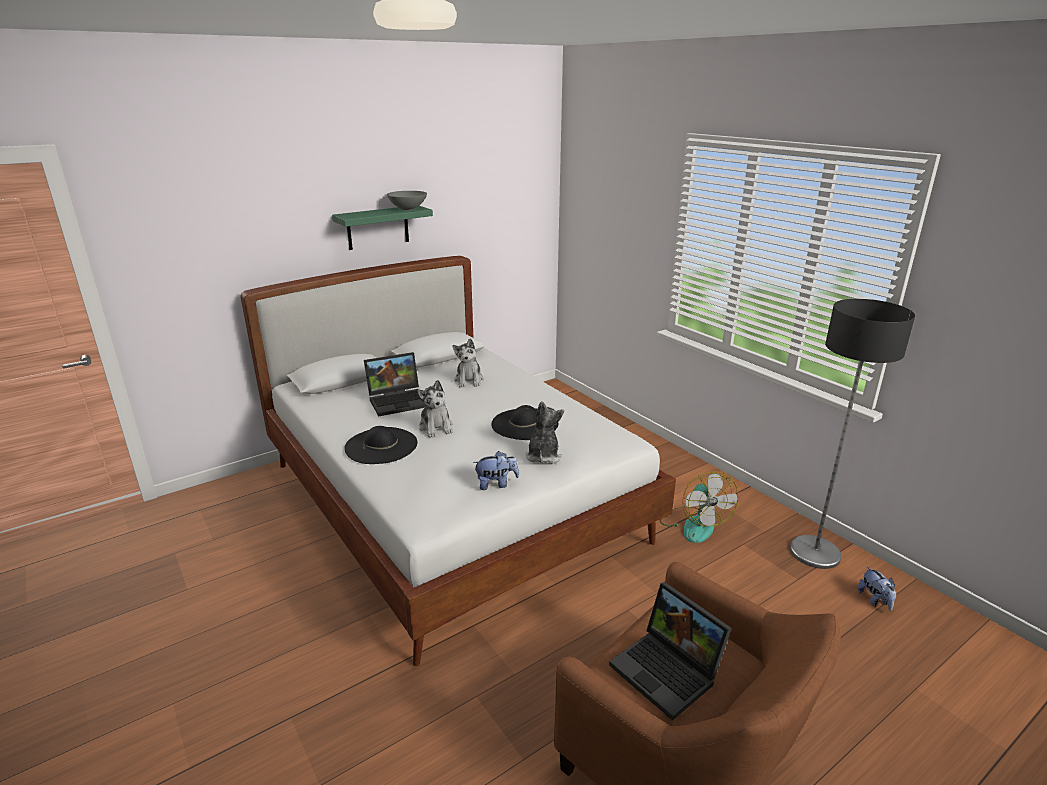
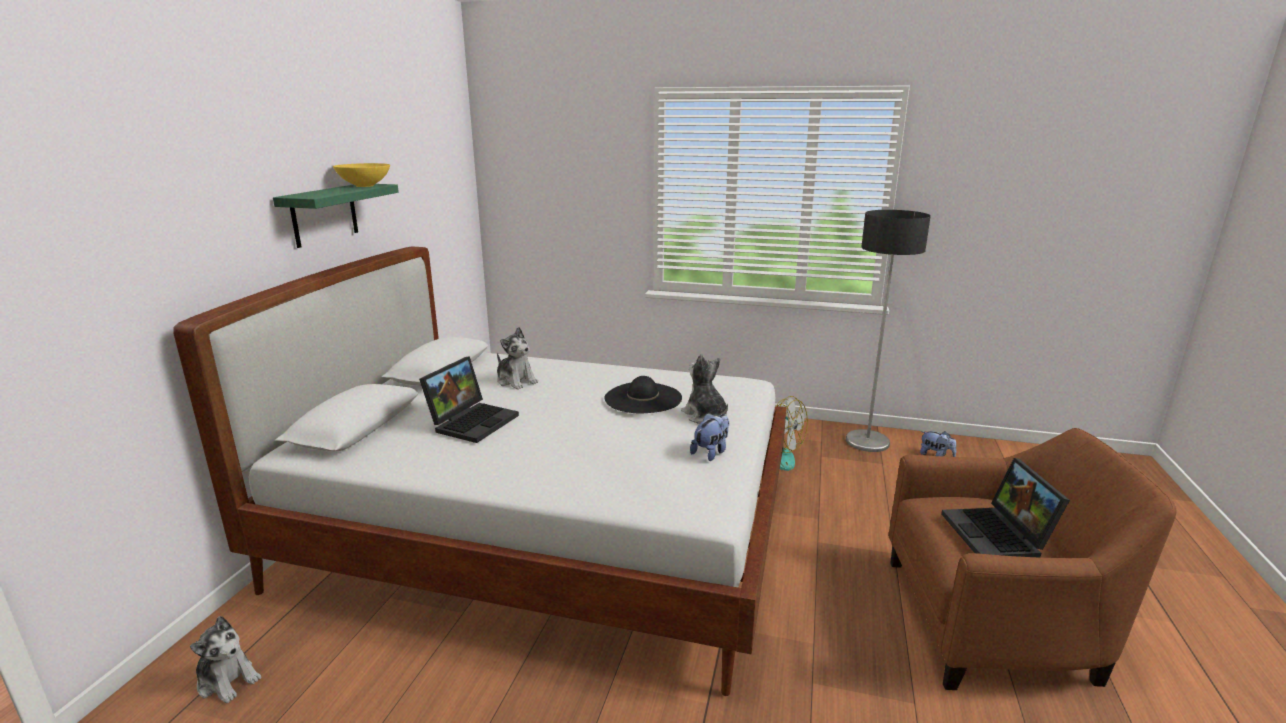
camera: 40 degrees left, 5 degrees down
(381, 445) = (535, 466): black hat -> none
(407, 209) = (365, 186): grey bowl -> yellow bowl
(436, 427) = (563, 429): plush toy -> plush toy (228, 680)
(668, 671) = (999, 536): laptop -> laptop turned 75 degrees clockwise

